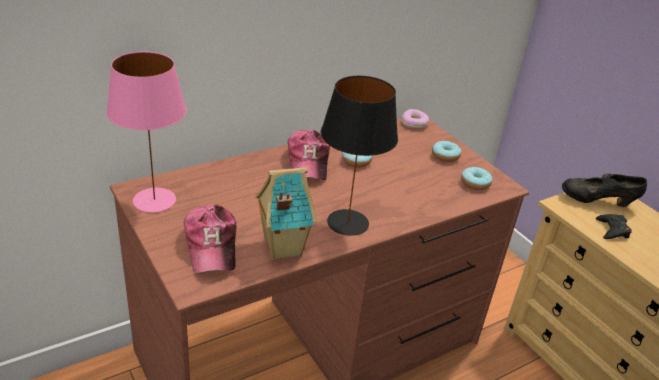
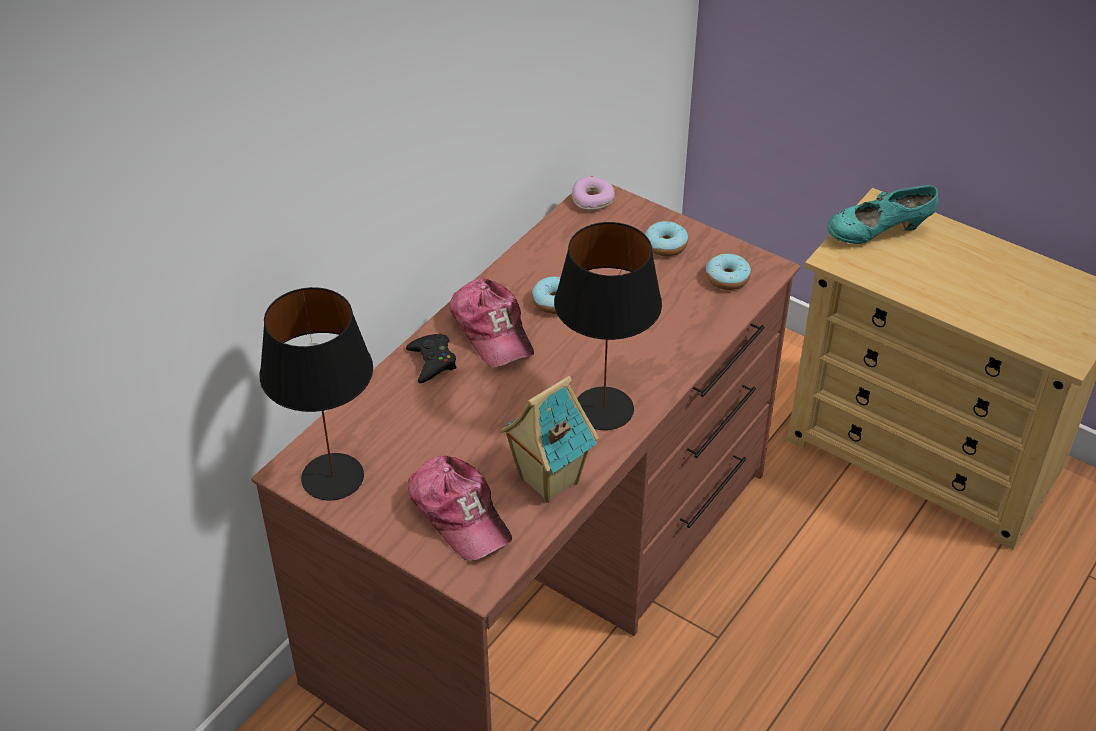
camera: 20 degrees left, 10 degrees up
(154, 200) = (331, 476): pink table lamp -> black table lamp
(597, 202) = (878, 234): black shoe -> turquoise shoe
(612, 230) = (913, 275): black game controller -> black game controller (432, 362)

